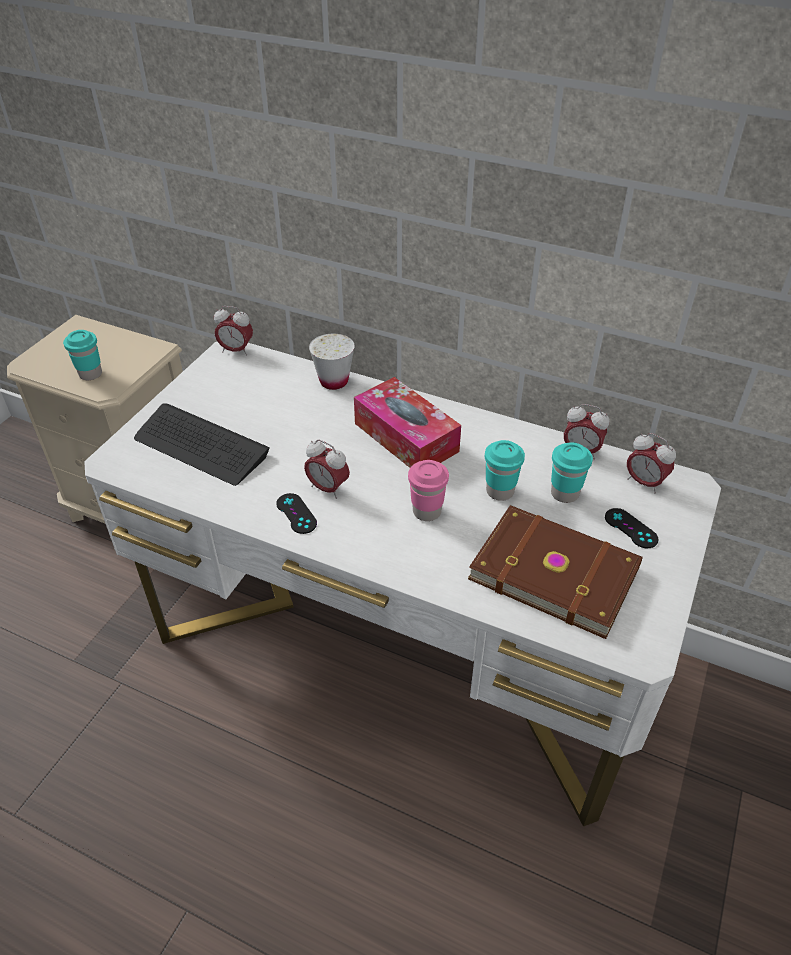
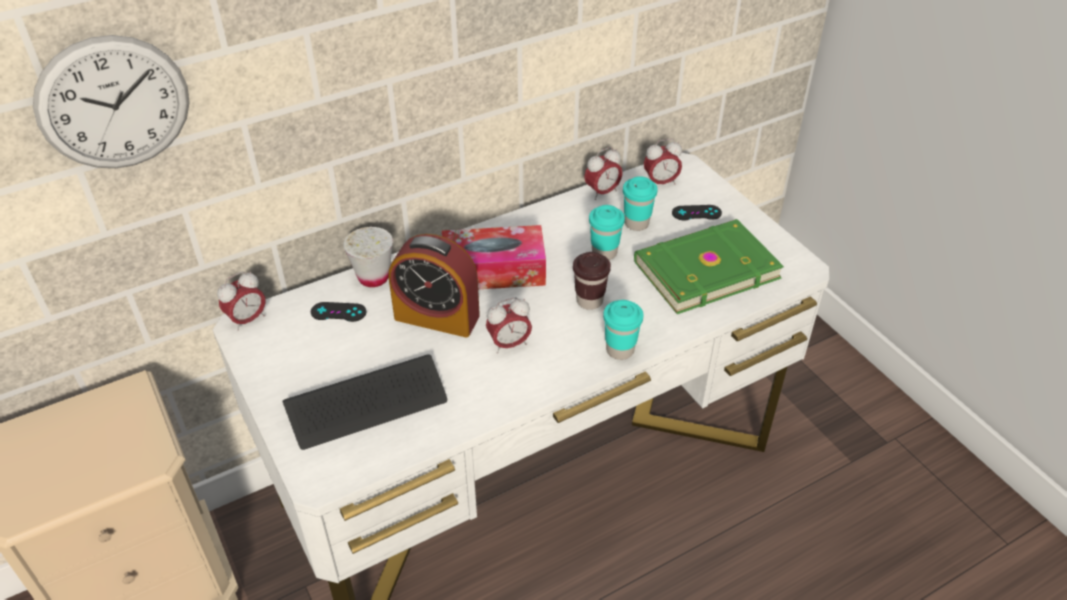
camera: 55 degrees left, 0 degrees up
(90, 374) = (107, 462): turquoise cup -> turquoise cup (620, 350)
(181, 121) = (114, 104): none -> wall clock
(296, 513) = (521, 377): black game controller -> black game controller (338, 312)
(322, 434) = (437, 317): none -> alarm clock
(427, 511) = (589, 301): pink cup -> brown cup
(554, 571) = (704, 269): brown book -> green book

